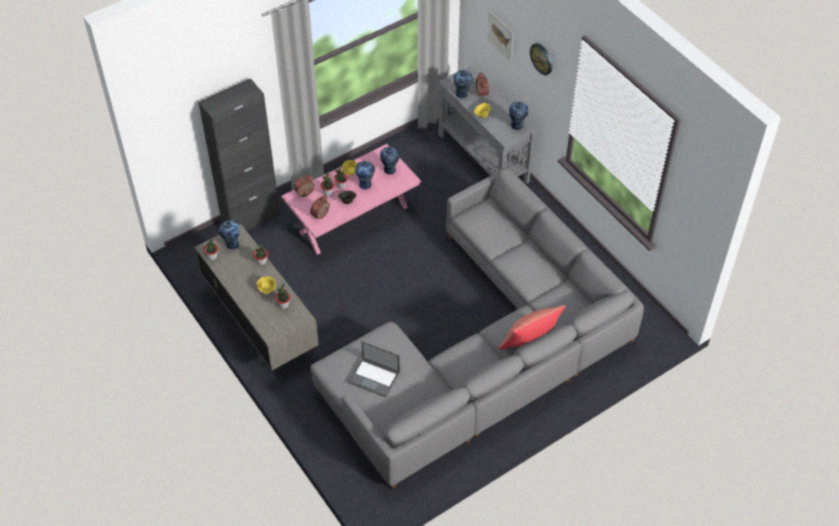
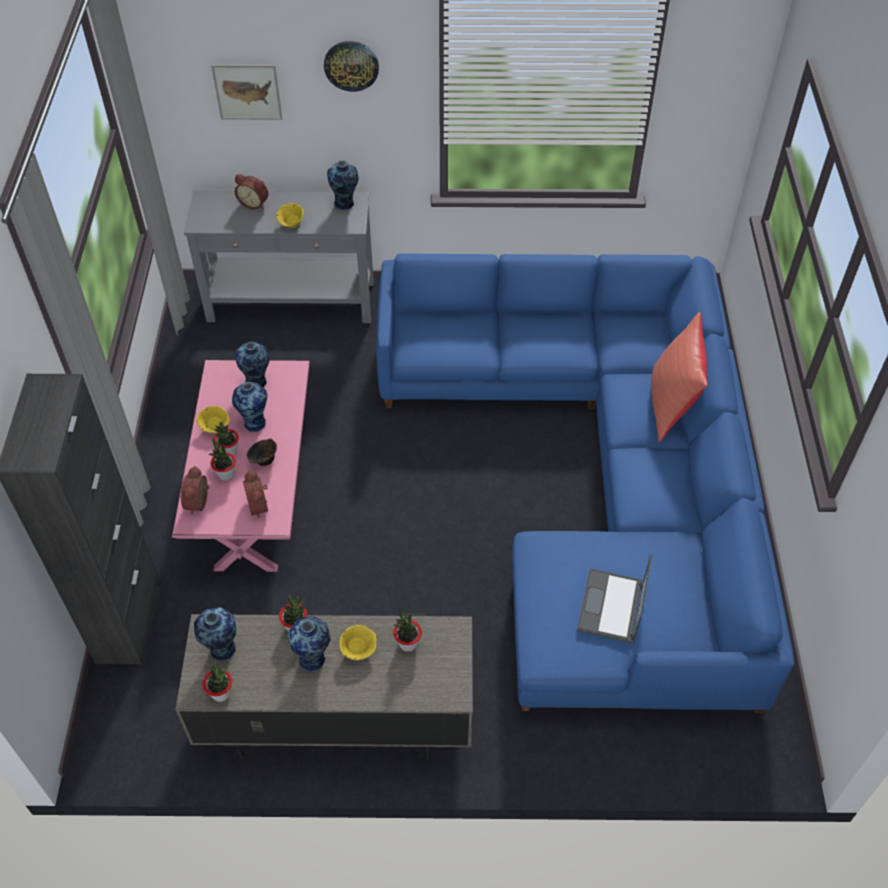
camera: 55 degrees left, 0 degrees up
(375, 377) = (611, 607): laptop -> laptop turned 135 degrees clockwise
(462, 94) = (234, 223): vase -> vase (313, 659)
(483, 349) = (598, 475): grey sofa -> blue sofa

